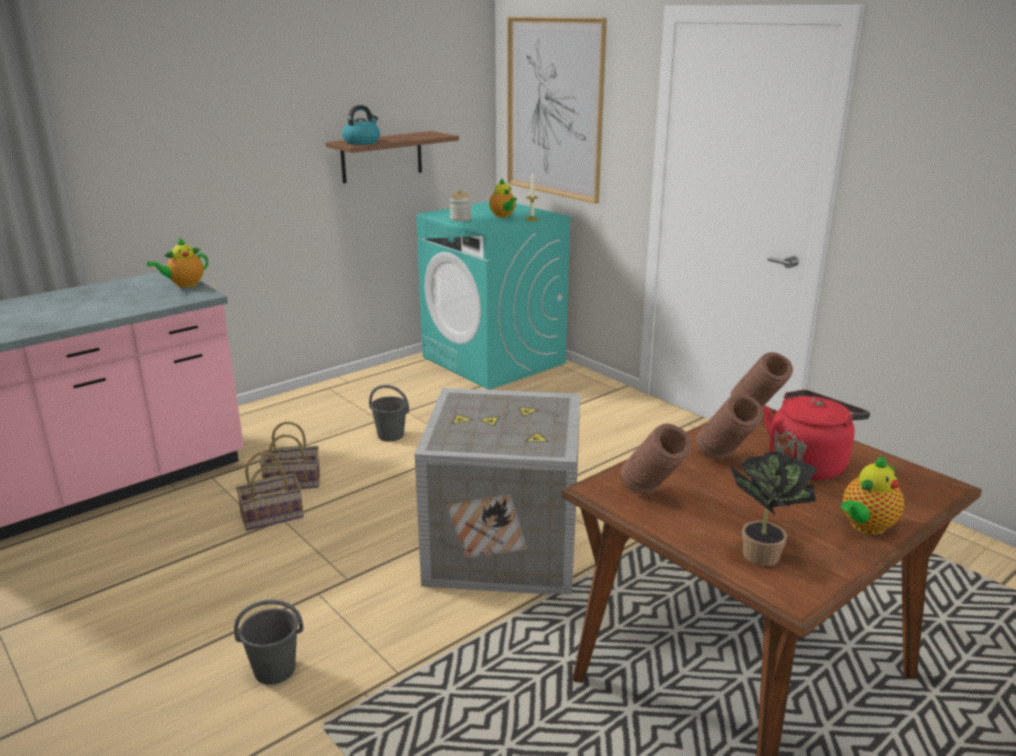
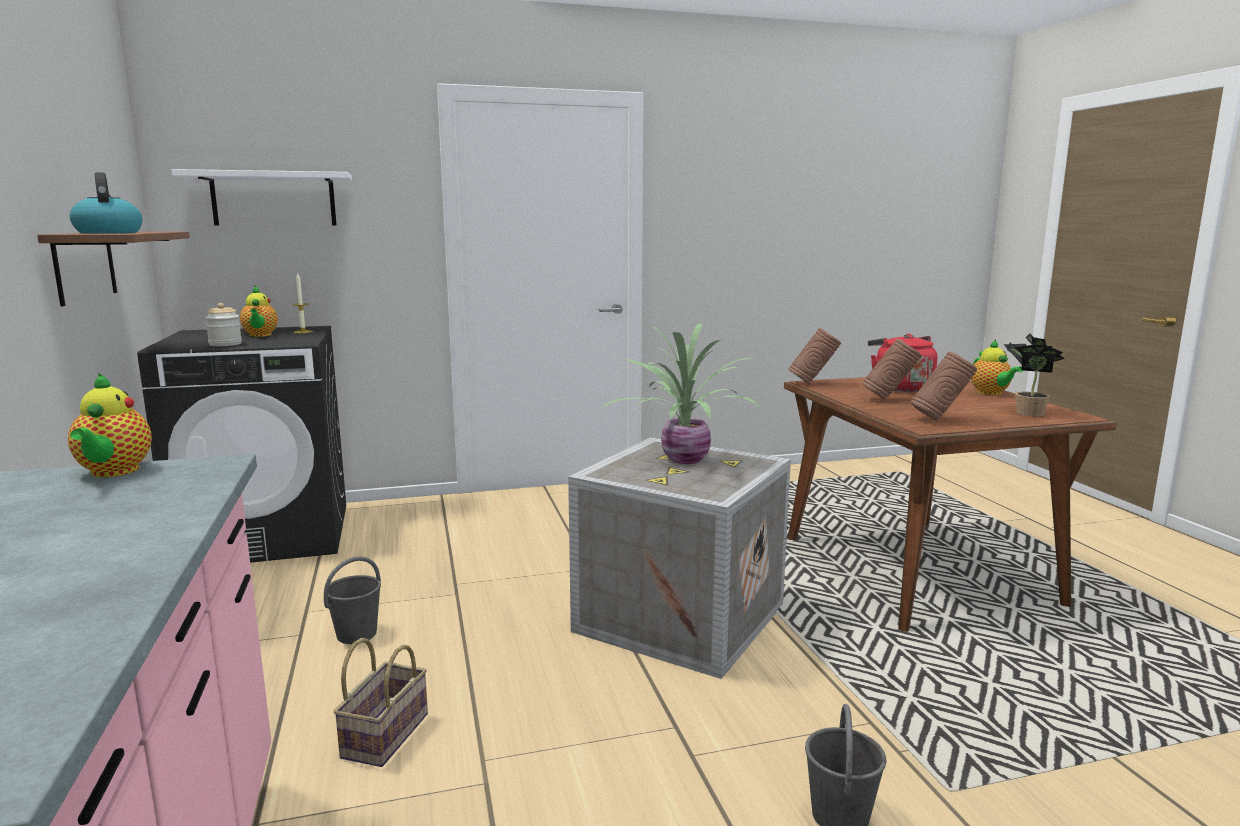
camera: 65 degrees left, 10 degrees down
(273, 515) = (463, 767): basket -> none
(494, 360) = (268, 535): turquoise washing machine -> black washing machine
(503, 216) = (260, 335): teapot -> teapot turned 75 degrees clockwise
(524, 417) = (682, 459): none -> potted plant
(554, 108) = (274, 199): picture -> white shelf

